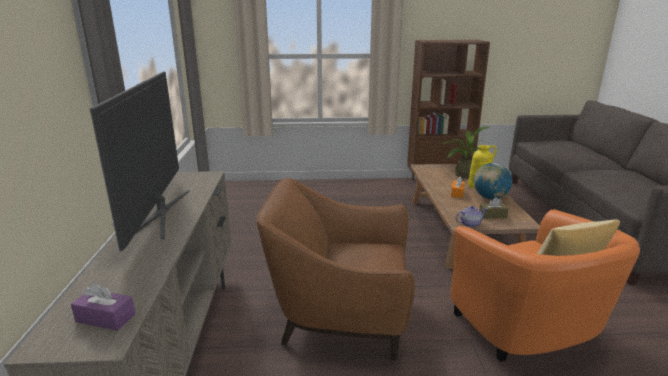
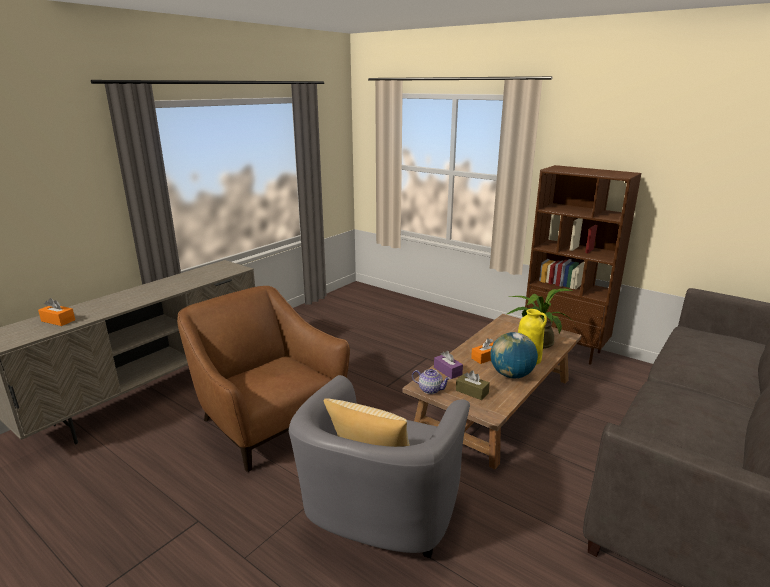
camera: 40 degrees right, 0 degrees up
(106, 318) = (26, 333): purple tissue box -> purple tissue box (447, 371)
(116, 287) = (58, 320): none -> orange tissue box
(158, 213) = (159, 286): television -> none
(528, 333) = (378, 519): orange armchair -> grey armchair

